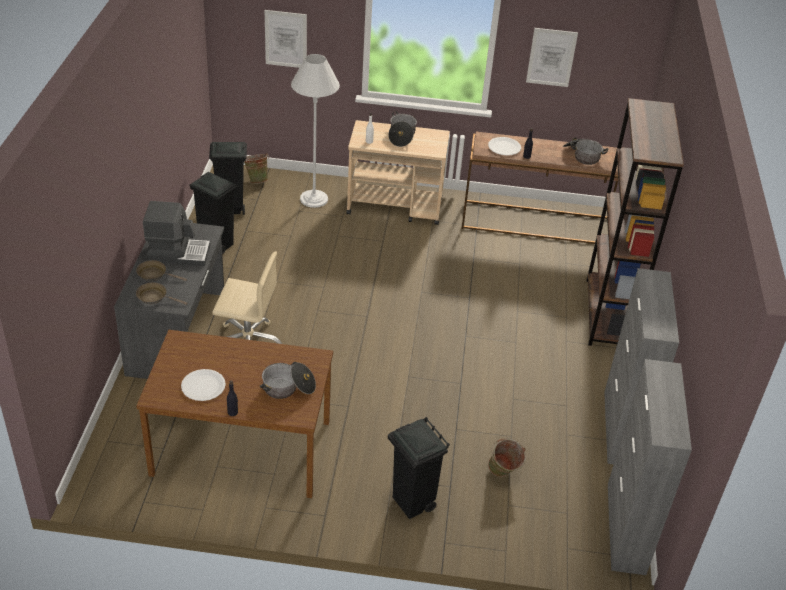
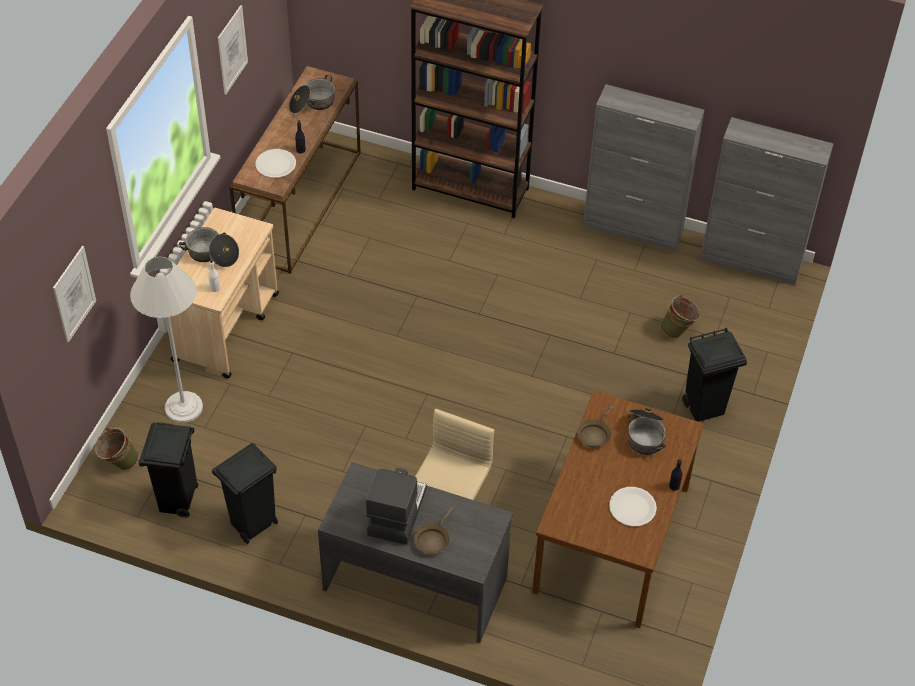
camera: 75 degrees left, 10 degrees up
(154, 297) = (475, 542): brown frying pan -> brown frying pan (594, 434)

